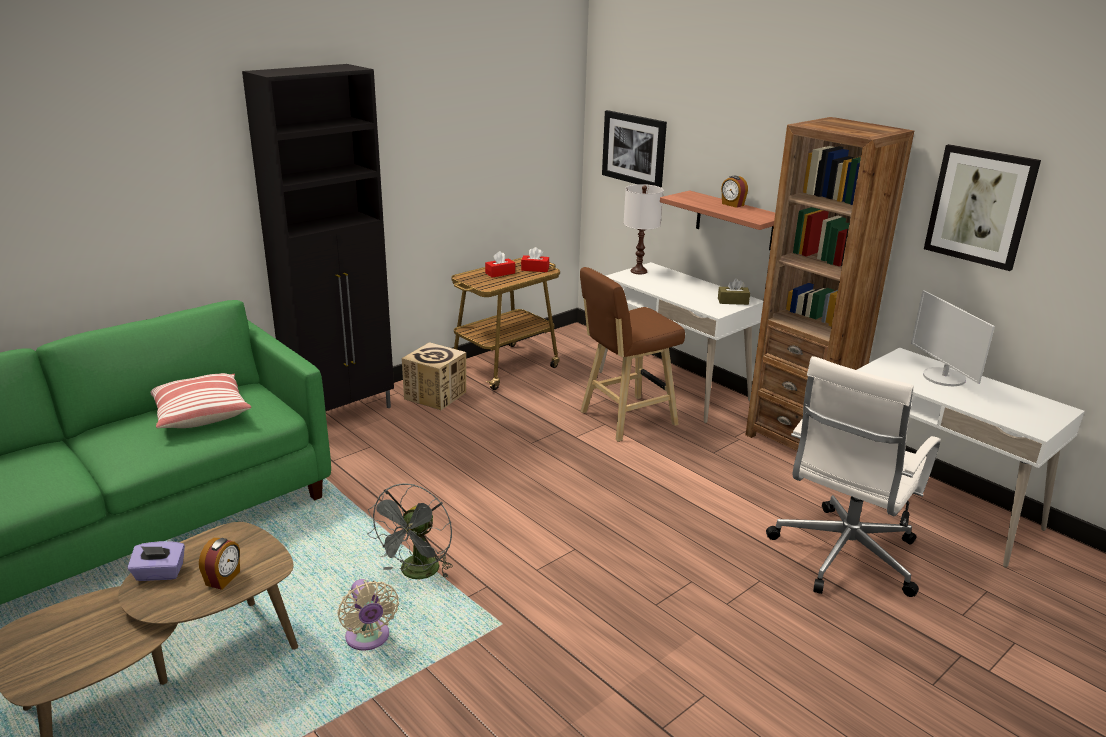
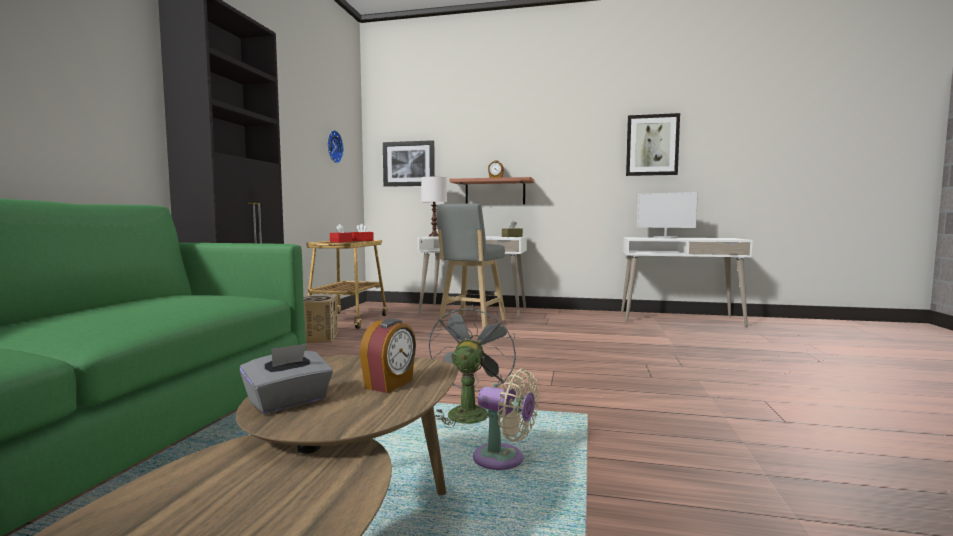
camera: 35 degrees left, 20 degrees down
(159, 573) = (289, 402): purple tissue box -> grey tissue box
(200, 413) = (158, 302): pillow -> none
(223, 578) = (390, 384): alarm clock -> alarm clock turned 45 degrees clockwise
(417, 574) = (468, 412): grey fan -> grey fan turned 150 degrees counterclockwise
(516, 133) = (333, 146): none -> wall clock
(624, 419) = (471, 323): brown stool -> grey stool
(798, 439) = (576, 313): brown bookcase -> none
(842, 556) = (685, 339): white office chair -> none

